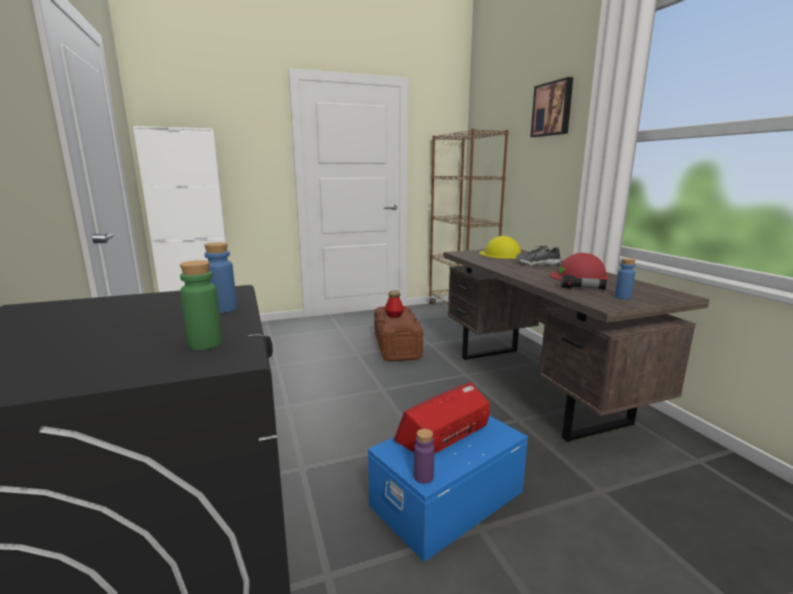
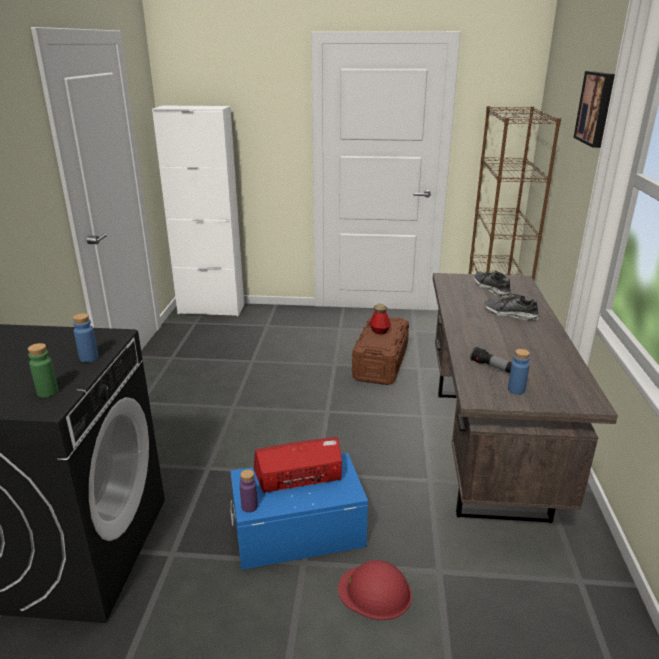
camera: 25 degrees right, 10 degrees up
(500, 254) = (491, 289): yellow hard hat -> shoe
(579, 276) = (523, 346): red hard hat -> red hard hat (375, 592)

